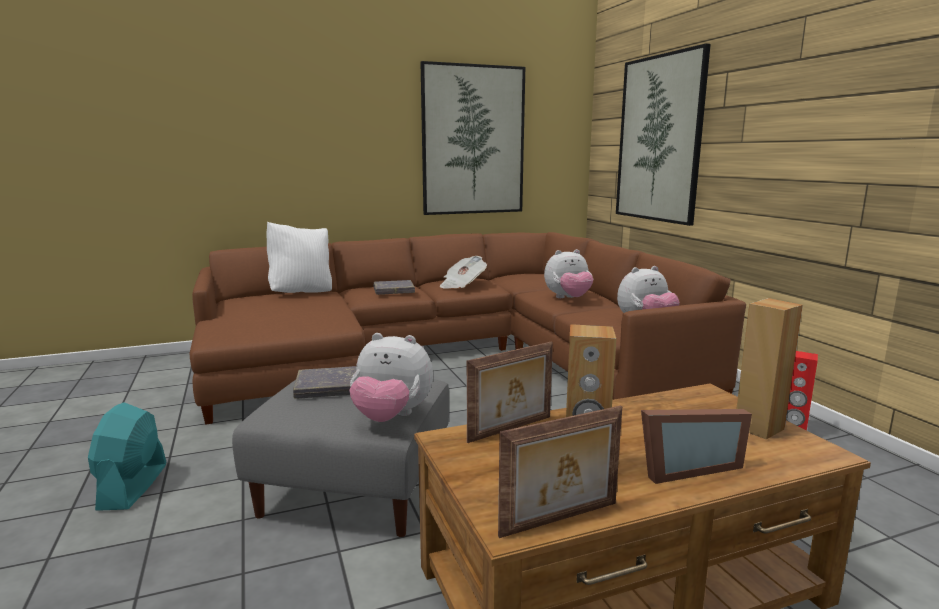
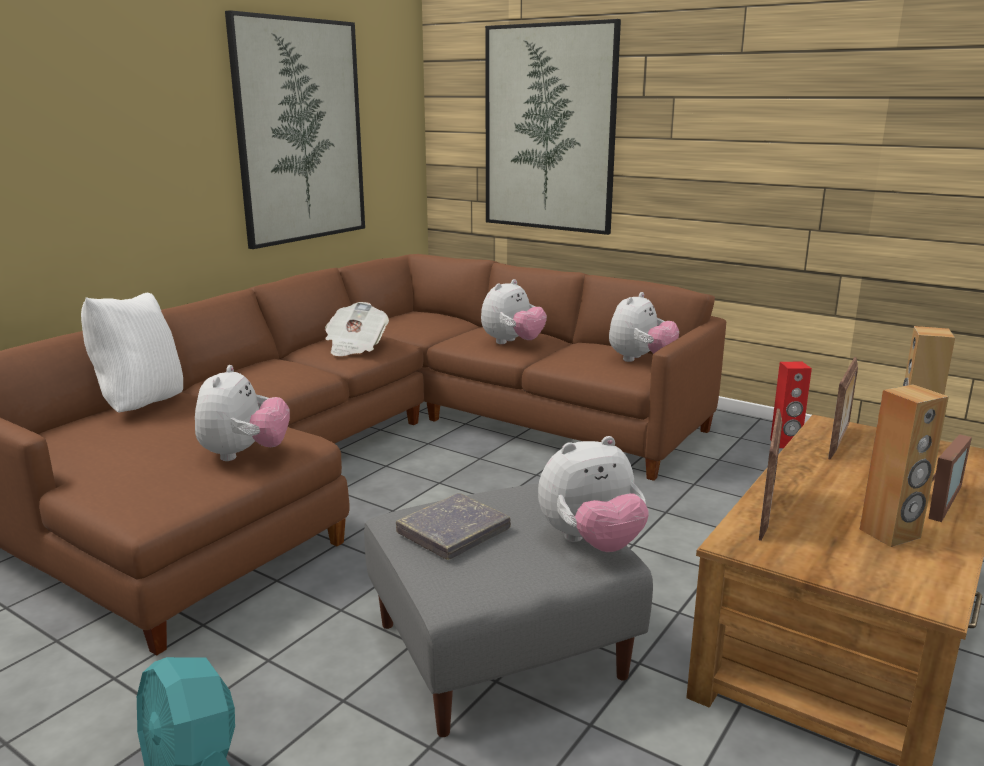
camera: 35 degrees left, 5 degrees up
(301, 323) = (244, 454): none -> plush toy
(393, 290) = (280, 373): grey book -> none
(560, 520) = (948, 579): picture frame -> picture frame (839, 442)

